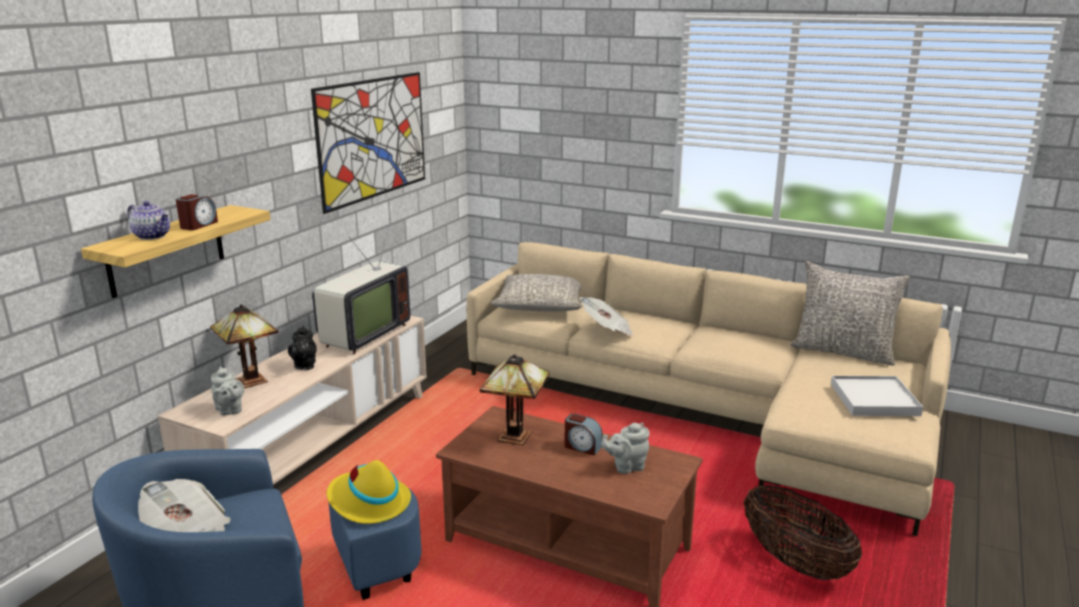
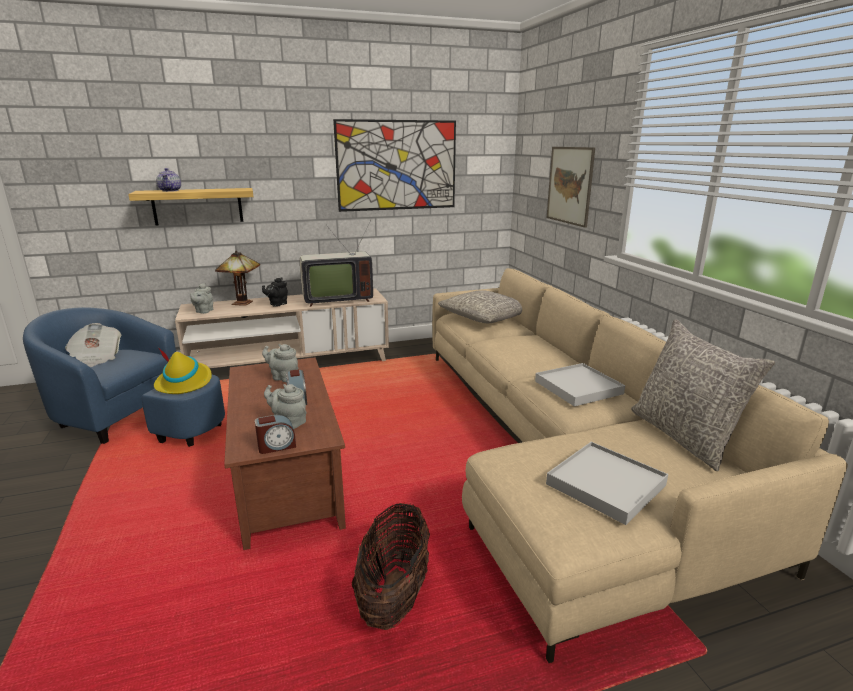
camera: 45 degrees right, 0 degrees up
(198, 225) = (202, 190): alarm clock -> alarm clock (276, 446)
(517, 436) = (283, 377): table lamp -> grey teapot
(583, 142) = (569, 185): none -> picture
(607, 329) = (492, 344): newspaper -> none
(738, 342) = (578, 387): none -> white tray

